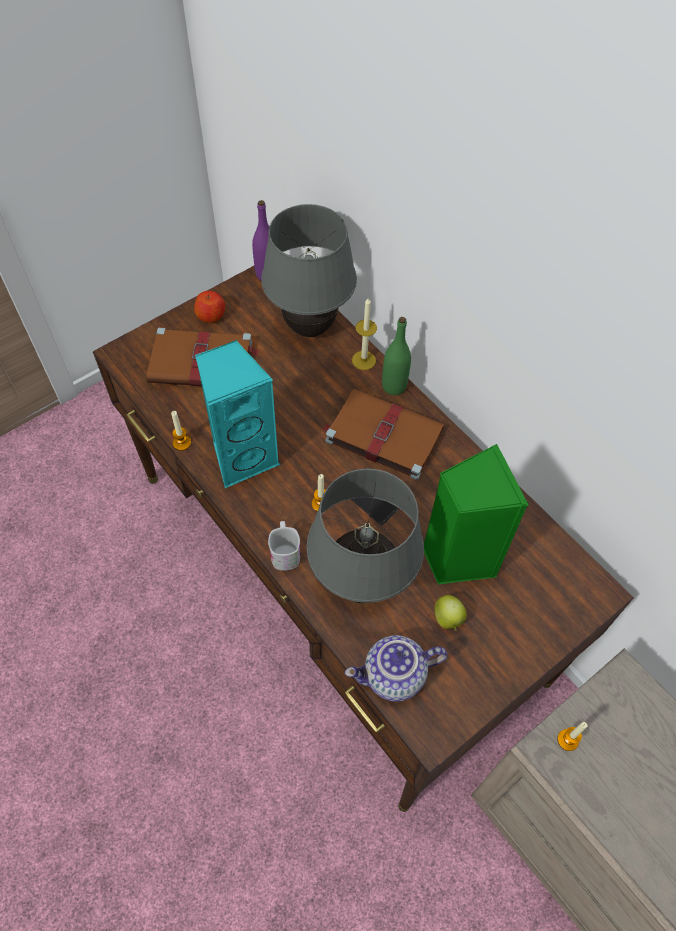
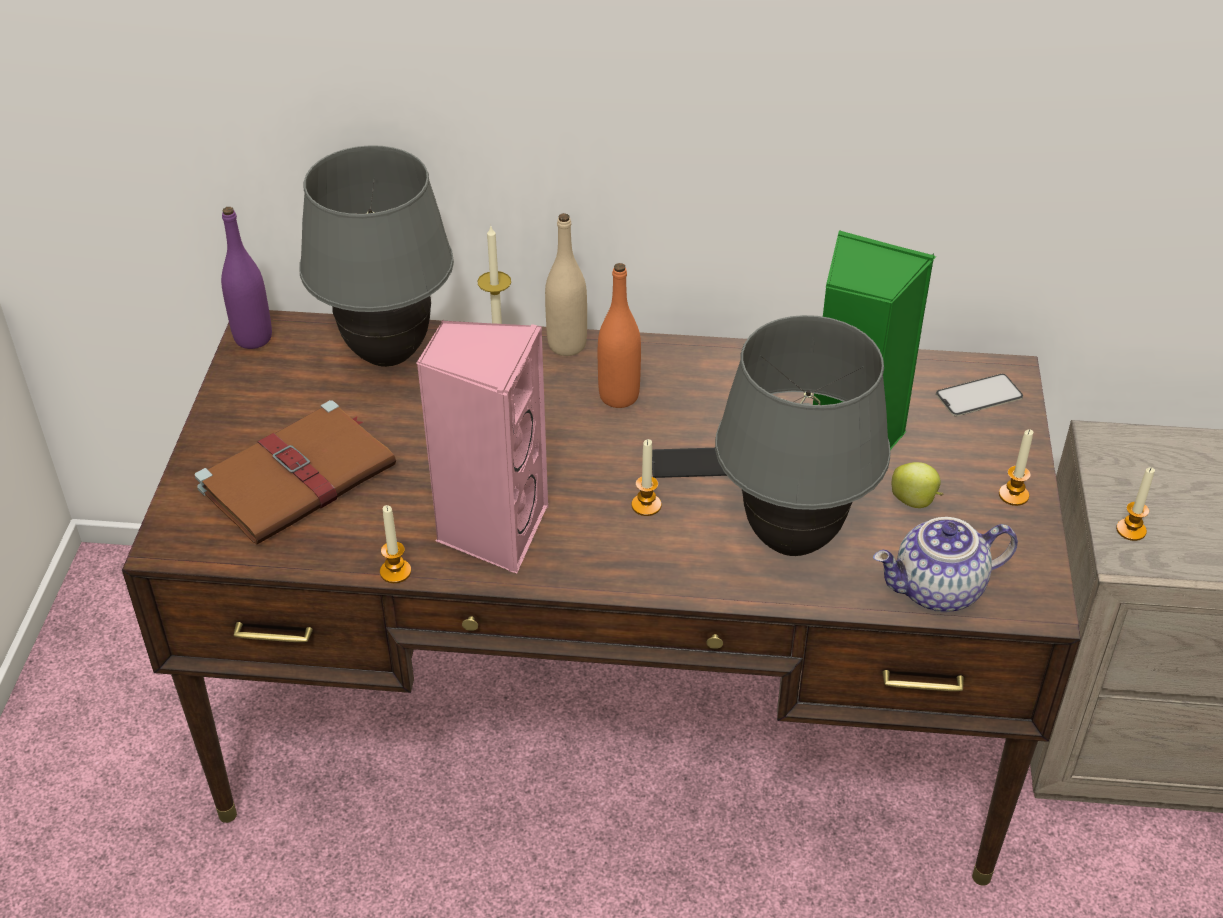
camera: 45 degrees left, 15 degrees down
(211, 315) = (239, 423): apple -> none
(242, 456) = (491, 529): turquoise speaker -> pink speaker
(285, 552) = (673, 578): white mug -> none
(382, 434) = (619, 396): brown book -> orange bottle
(393, 677) = (938, 591): teapot -> teapot turned 45 degrees clockwise
(394, 386) = (567, 345): green bottle -> beige bottle
(504, 664) = (1013, 495): none -> candle
(565, 591) = (979, 396): none -> phone

